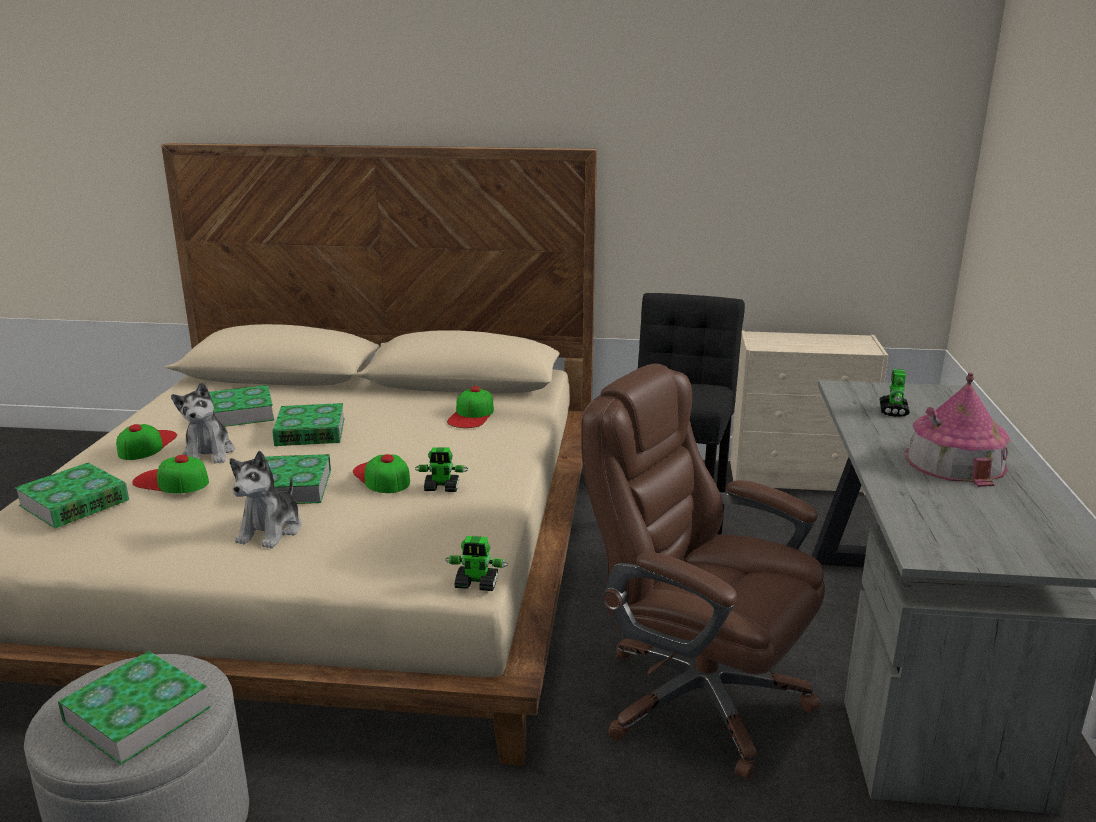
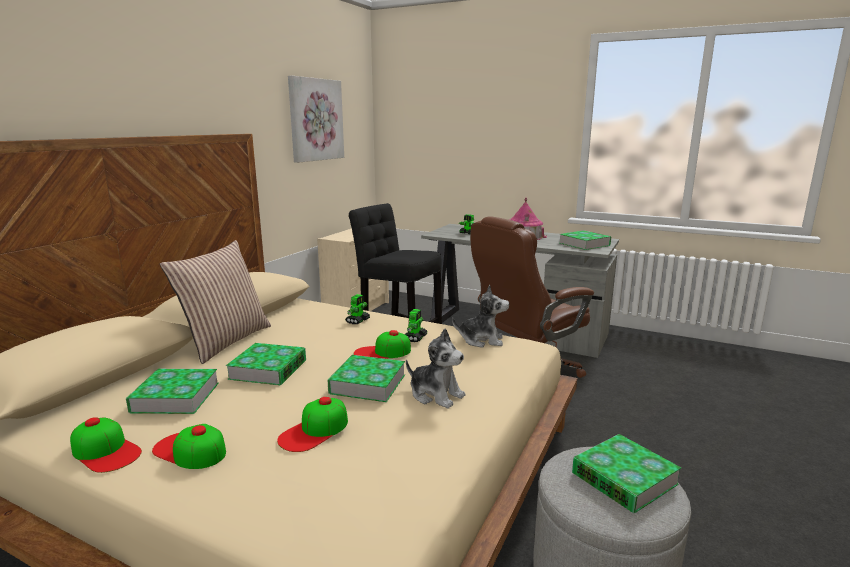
camera: 70 degrees left, 5 degrees down
(74, 503) = (316, 486): book -> book (584, 244)
(209, 453) = (260, 415): plush toy -> plush toy (481, 340)
(383, 396) = (225, 341): none -> pillow
(471, 415) = (308, 318): cap -> cap (106, 451)
(477, 584) = (537, 343): toy robot -> toy robot (358, 321)
(778, 130) = (315, 120): none -> picture

